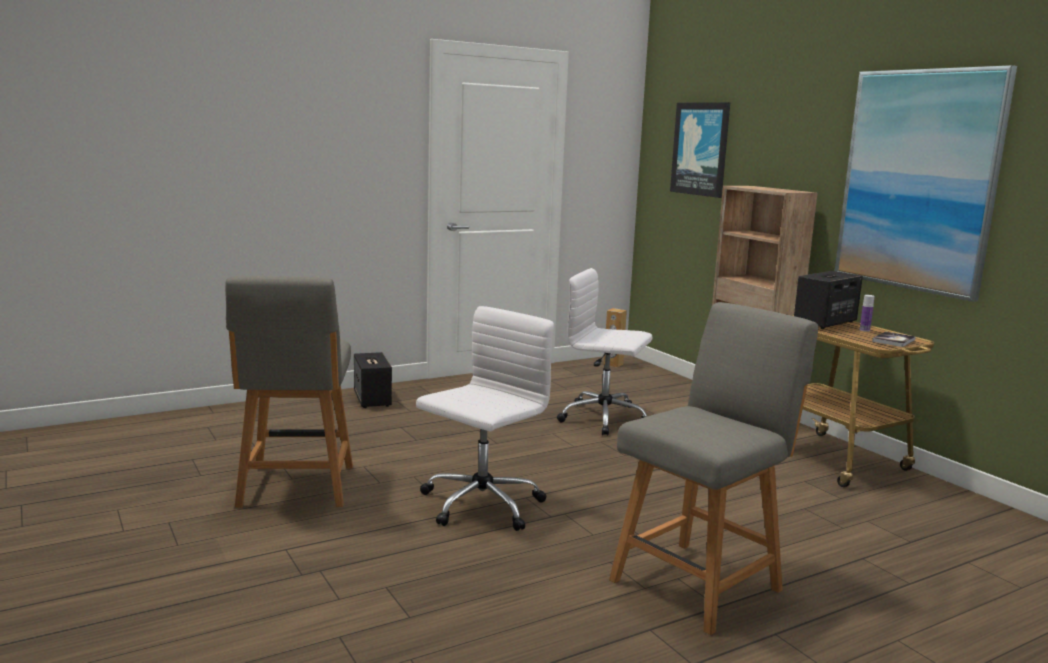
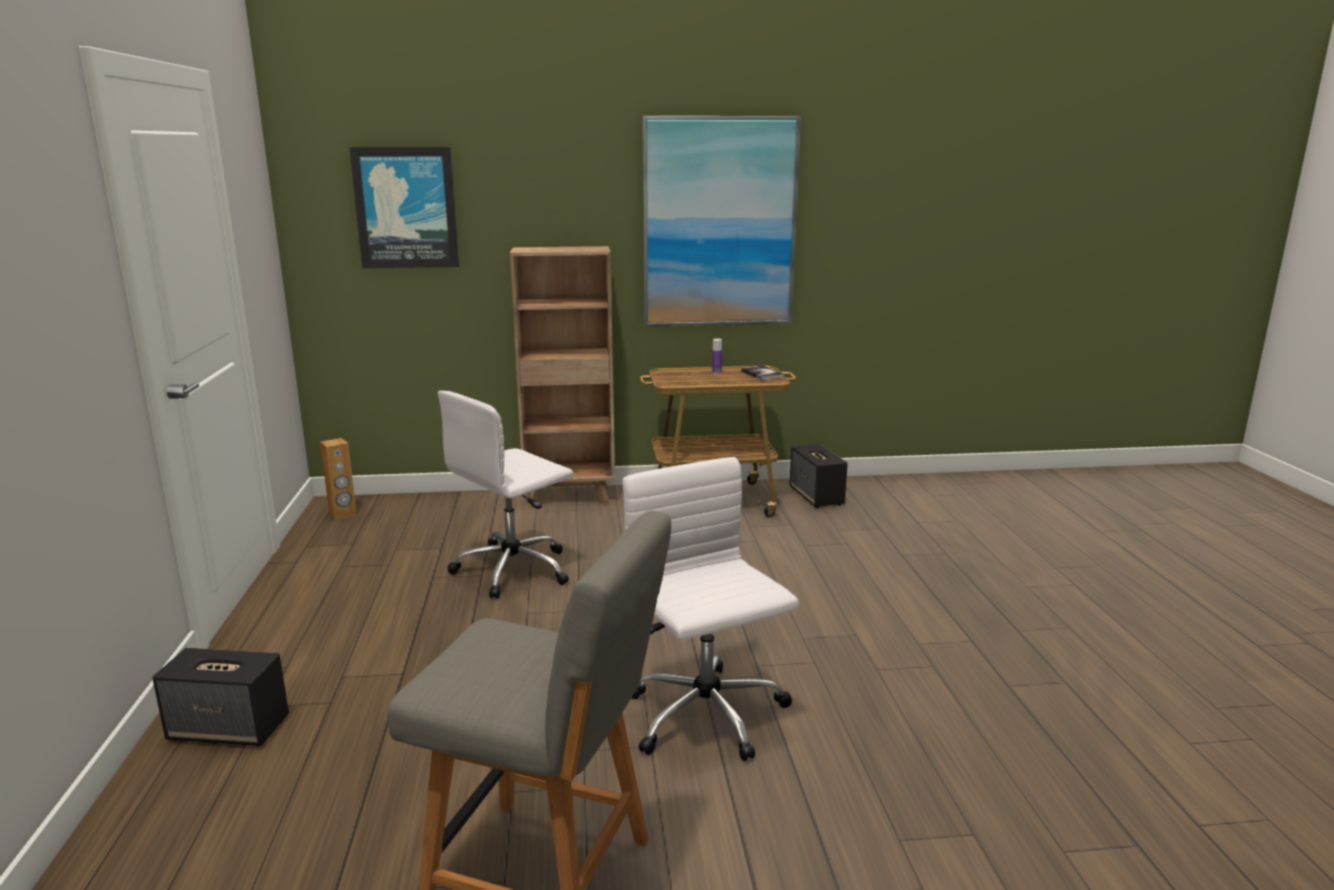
camera: 65 degrees left, 5 degrees up
(699, 583) = (929, 636): grey chair -> none
(824, 323) = (685, 376): speaker -> speaker (816, 496)

